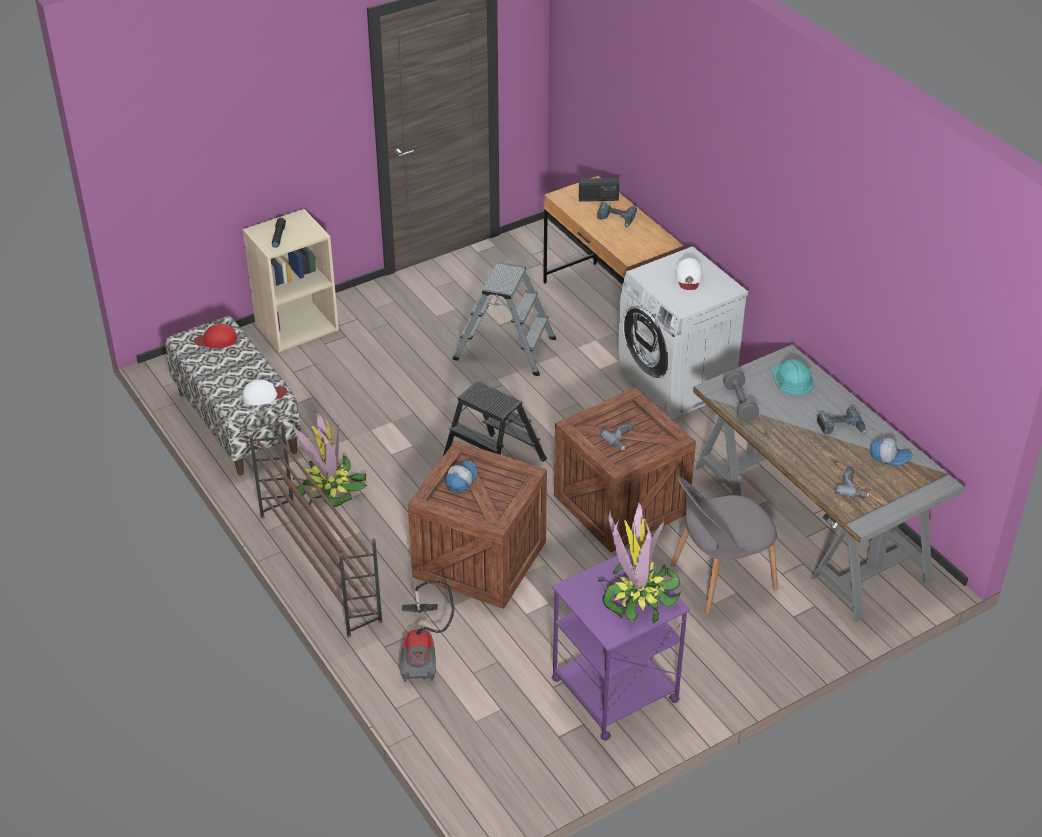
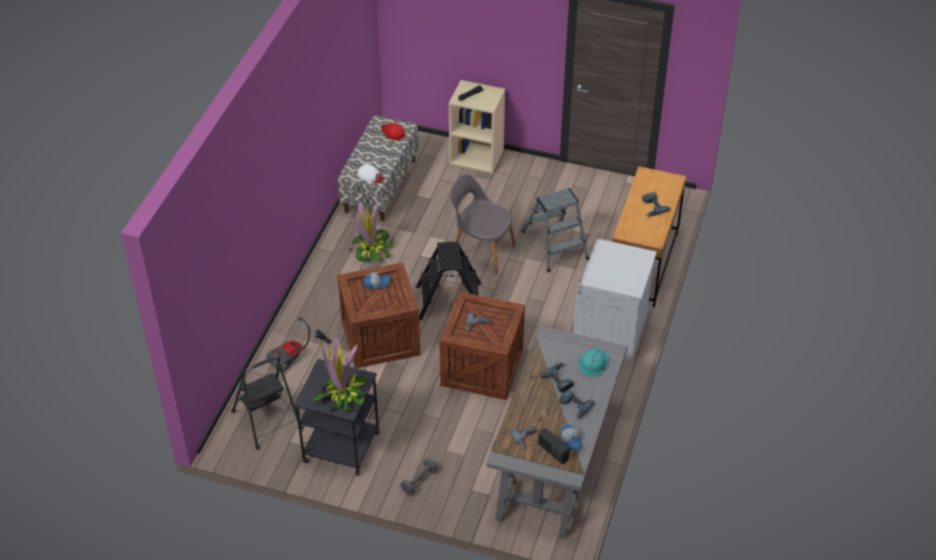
camera: 50 degrees right, 5 degrees up
(319, 566) = (313, 282): brown shoe rack -> none
(500, 738) = (267, 421): none -> black step ladder
(598, 199) = (662, 189): radio -> radio (553, 452)
(613, 692) = (340, 446): purple cart -> black cart
(688, 277) = (623, 266): white cap -> none
(720, 578) = (468, 442): grey chair -> grey chair (481, 251)
(739, 403) = (546, 352): grey dumbbell -> grey dumbbell (419, 481)
(790, 415) = (560, 379): none -> power drill

